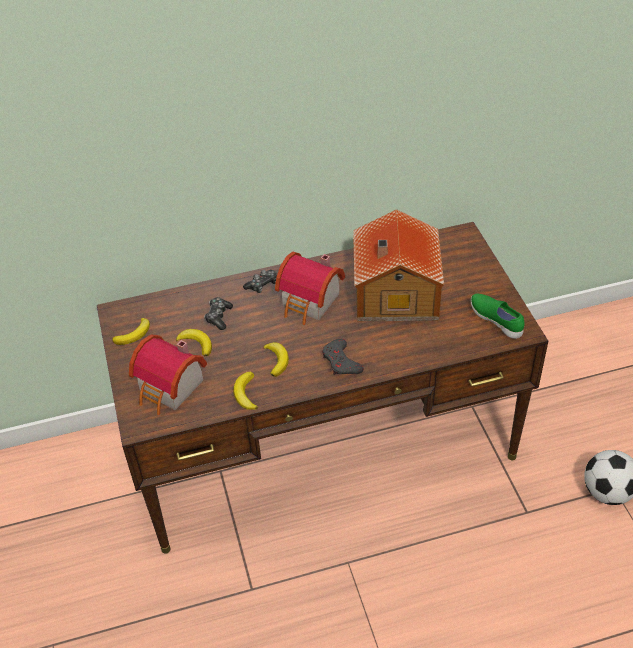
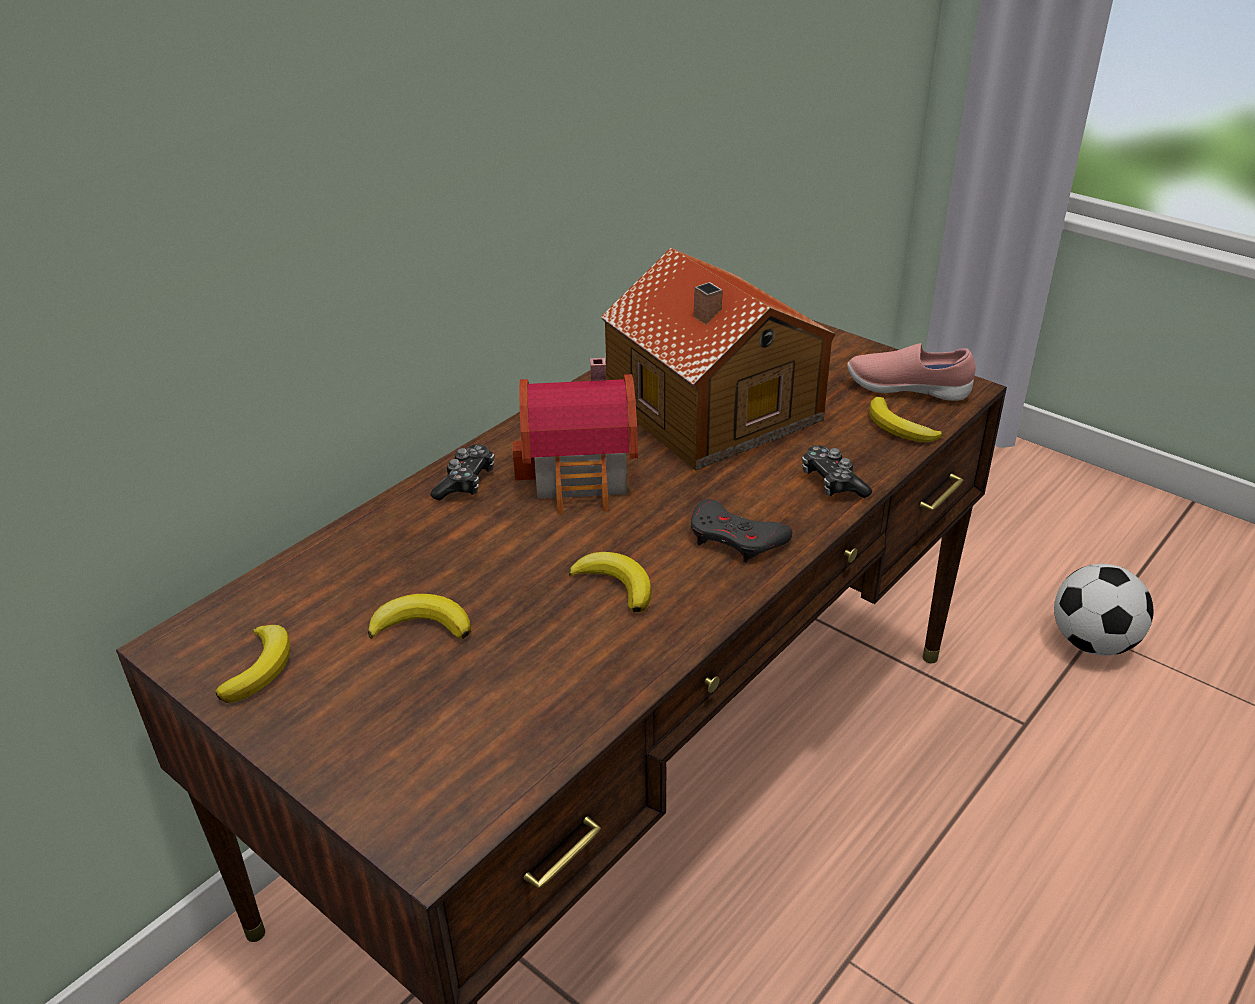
camera: 35 degrees left, 10 degrees down
(170, 389) = (440, 732): toy house -> none
(218, 317) = (426, 563): game controller -> game controller (832, 482)
(245, 393) = (613, 667): banana -> banana (899, 428)
(496, 320) = (907, 389): green shoe -> pink shoe

